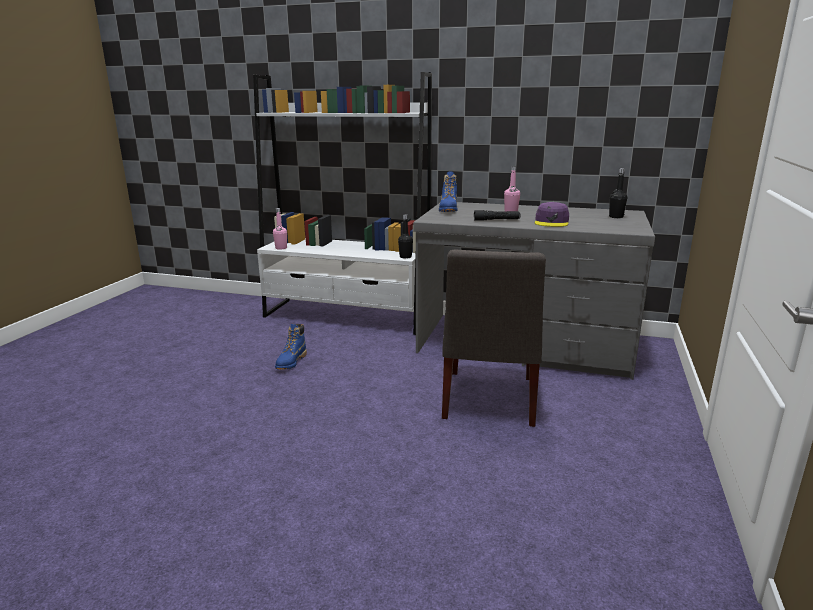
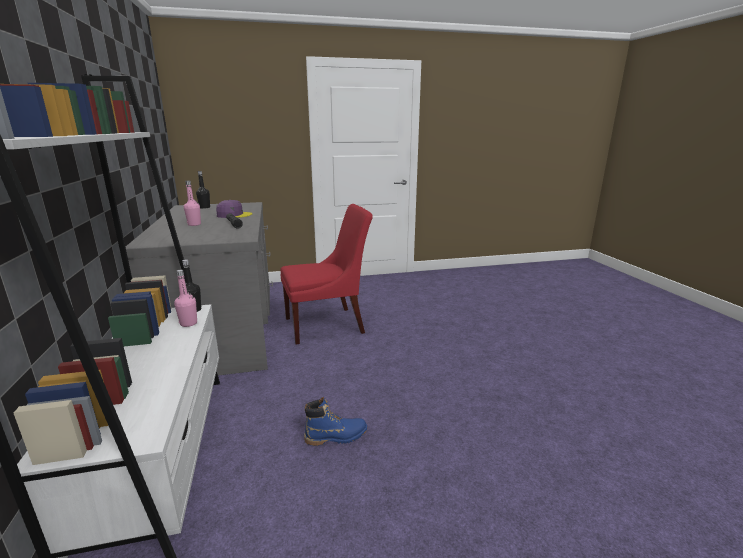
camera: 120 degrees left, 0 degrees up
(281, 248) = (151, 421): pink bottle -> pink bottle (188, 323)
(448, 210) = (187, 239): blue boot -> none
(488, 400) = (328, 325): grey chair -> red chair

